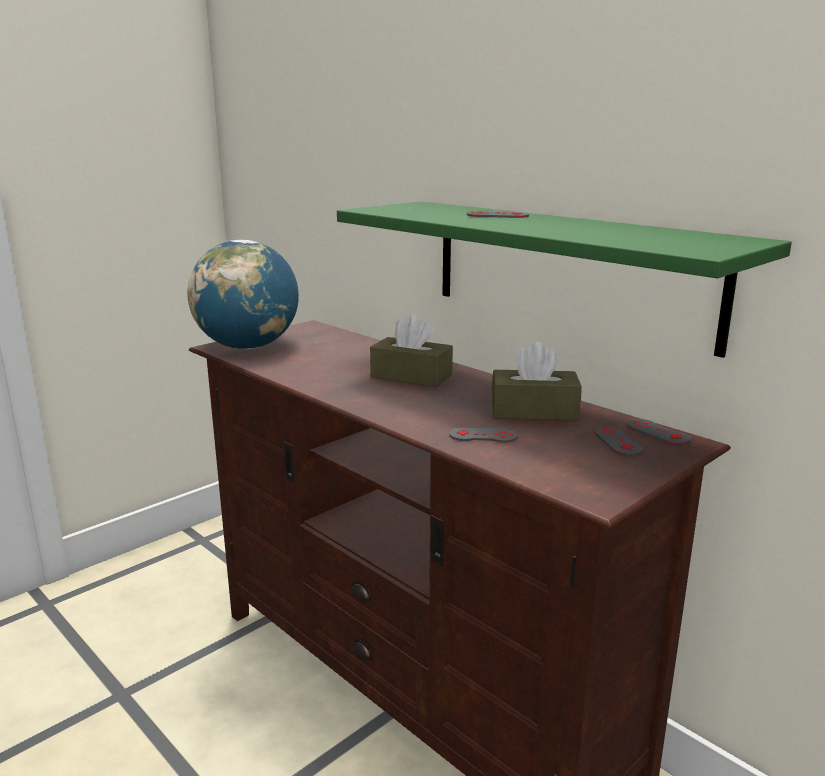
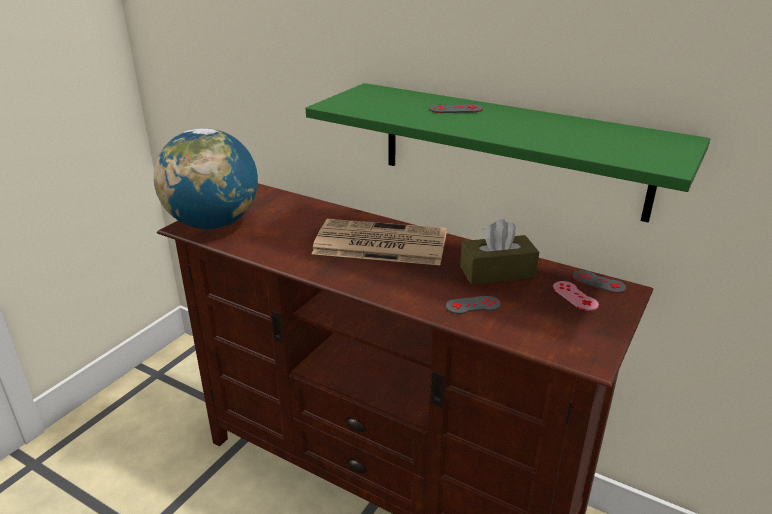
camera: 15 degrees left, 10 degrees up
(411, 376) = (378, 243): brown tissue box -> newspaper
(617, 441) = (575, 296): grey game controller -> pink game controller

